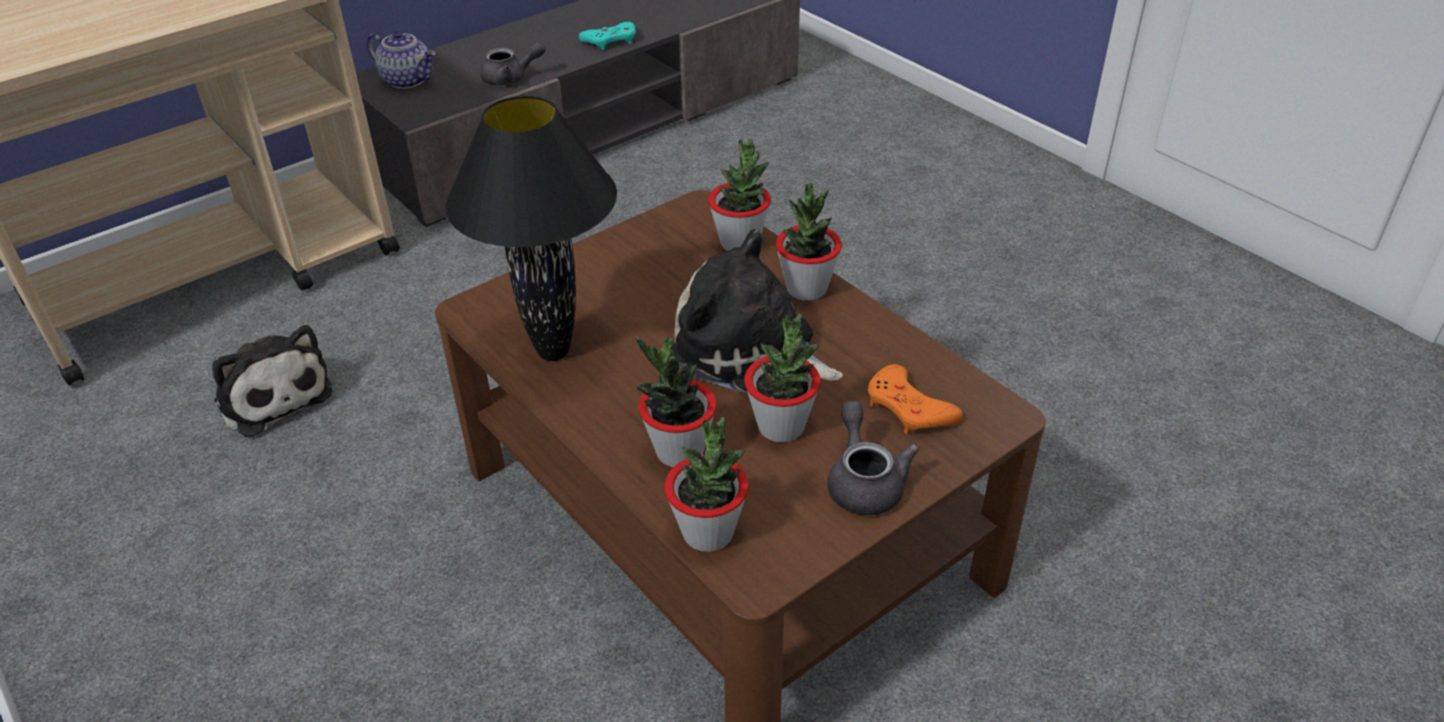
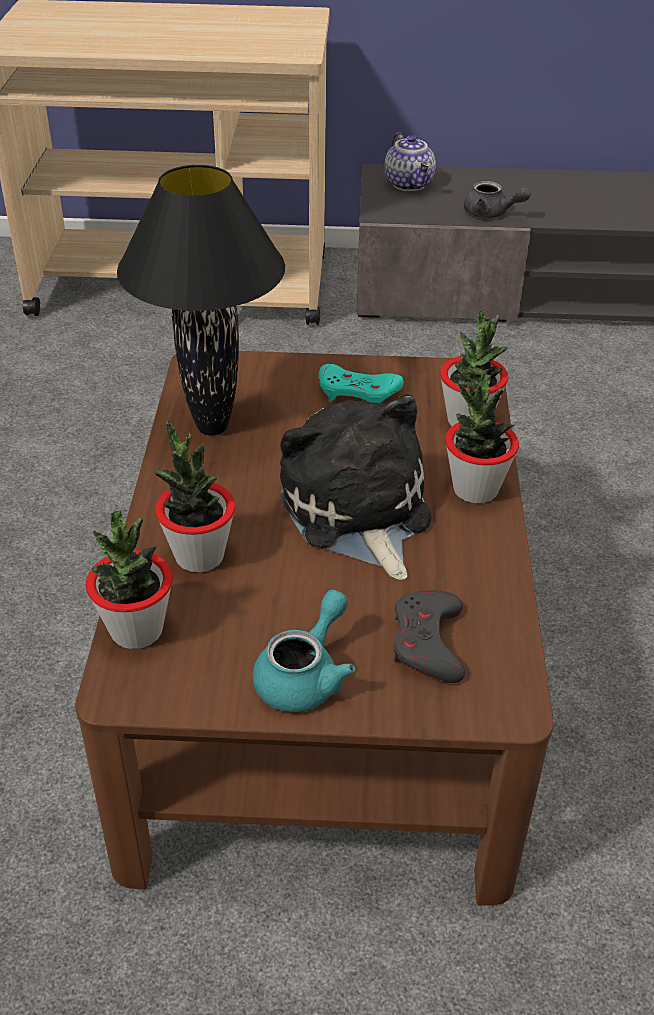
camera: 40 degrees right, 0 degrees up
(272, 394) = (128, 385): plush toy -> none
(610, 41) = (615, 215): turquoise game controller -> turquoise game controller (358, 392)
(781, 427) = (300, 587): potted plant -> none
(864, 481) = (305, 676): grey teapot -> turquoise teapot
(909, 408) = (428, 642): orange game controller -> grey game controller

